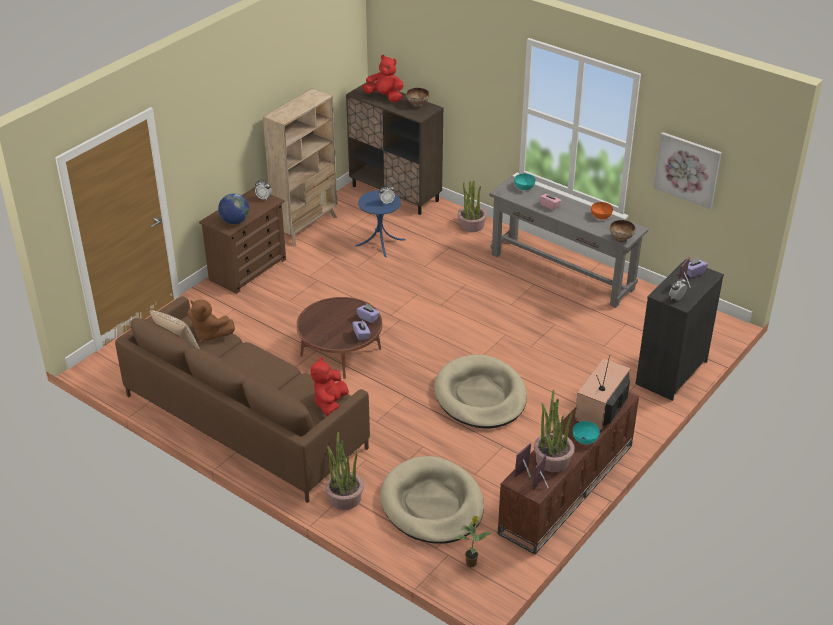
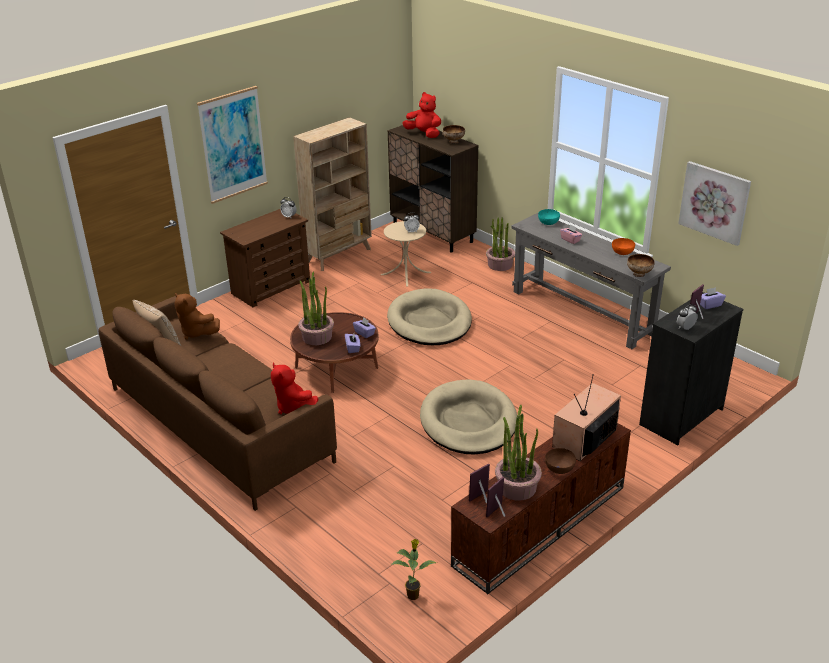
camera: 10 degrees right, 5 degrees down
(209, 134) = (233, 144): none -> picture
(235, 221) = (254, 234): globe -> none
(330, 403) = (293, 407): red plush toy -> red plush toy turned 60 degrees counterclockwise
(344, 497) = (296, 509): potted plant -> potted plant (317, 337)
(380, 242) = (406, 273): blue side table -> beige side table
(432, 504) = (387, 526): beige dog bed -> beige dog bed (429, 322)
(585, 439) = (560, 468): turquoise bowl -> brown bowl

